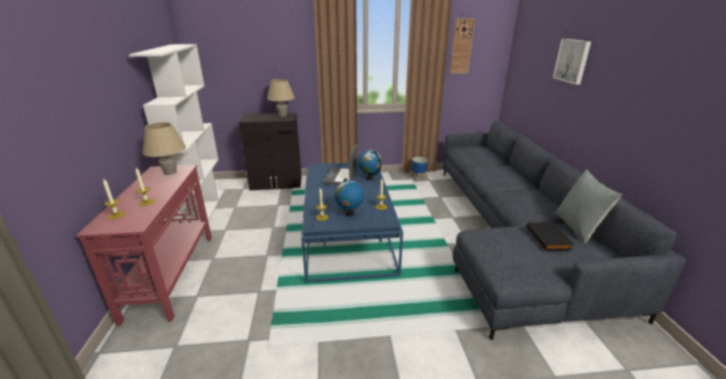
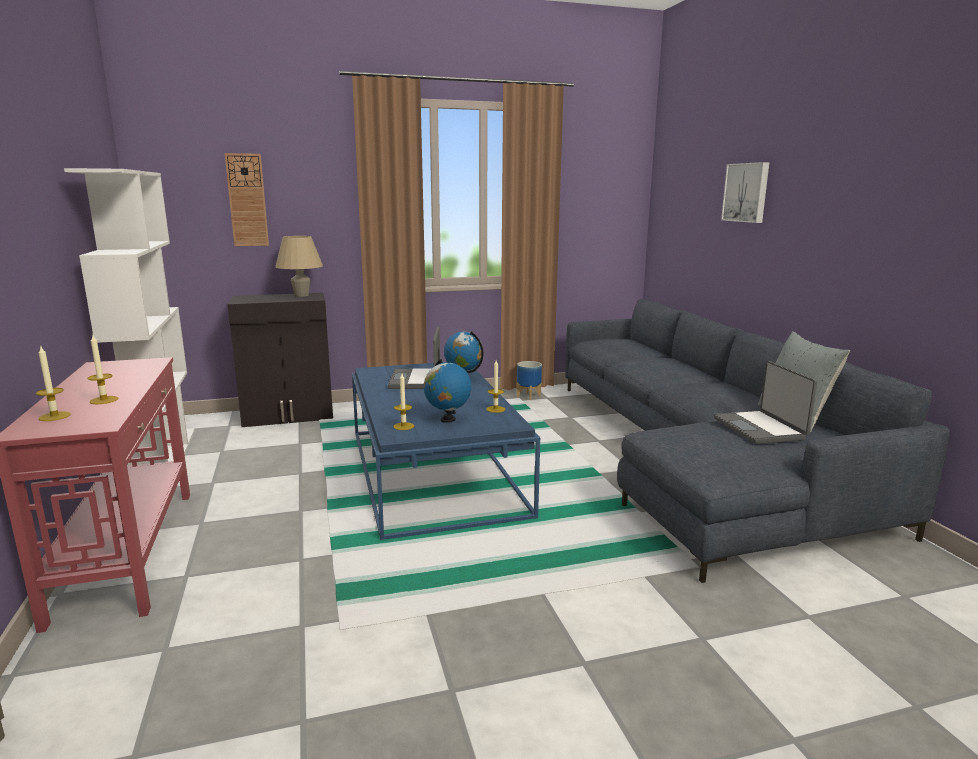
camera: 10 degrees left, 10 degrees down
(170, 172) = (128, 367): beige table lamp -> none
(461, 46) = (580, 188): wall clock -> wall clock (247, 200)
(549, 238) = (760, 428): black book -> laptop

